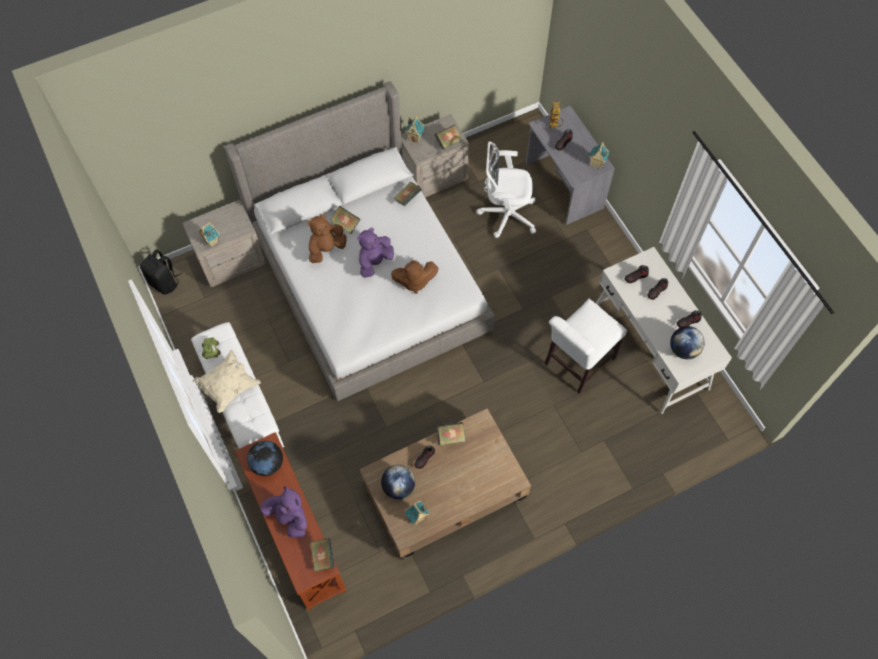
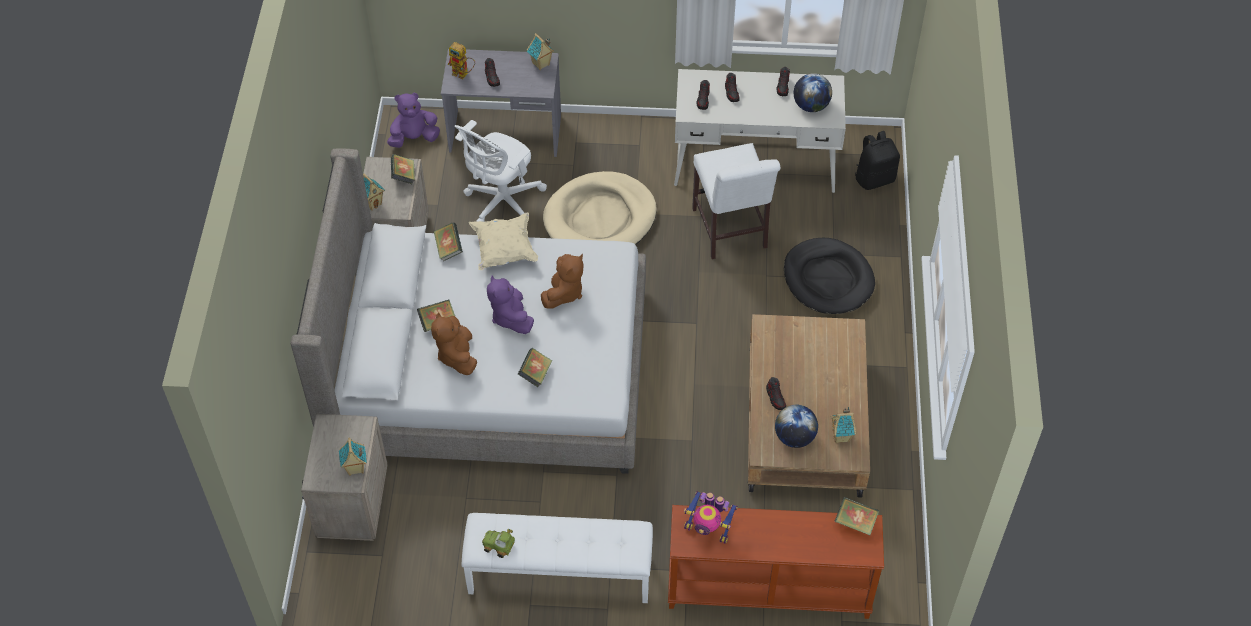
camera: 60 degrees left, 10 degrees down
(165, 282) = (325, 592): black backpack -> black backpack (874, 178)
(228, 386) = (561, 547): beige pillow -> beige pillow (504, 250)
(267, 464) = (708, 529): globe -> toy robot
(289, 518) = (789, 535): purple plush toy -> purple plush toy (414, 138)
(450, 437) = (765, 362): book -> book (535, 374)
(532, 278) = (600, 218): none -> beige dog bed
(578, 447) = (828, 279): none -> black dog bed

